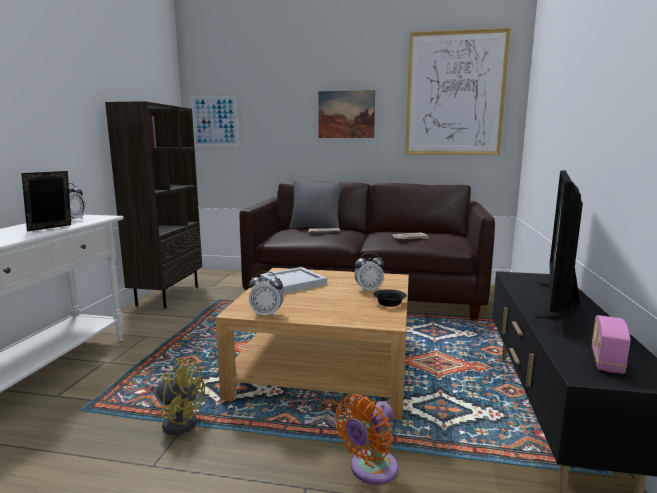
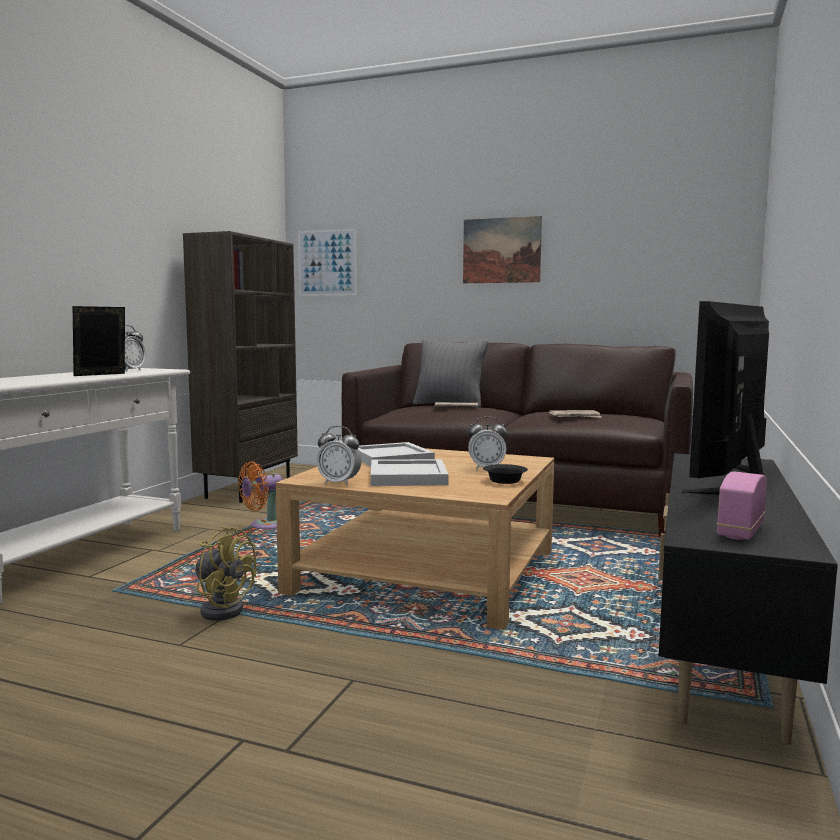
camera: 10 degrees right, 5 degrees down
(317, 303) = (409, 477): none -> white tray
(370, 470) = (440, 672): orange fan -> orange fan (265, 526)
(455, 94) = (655, 219): picture -> none

